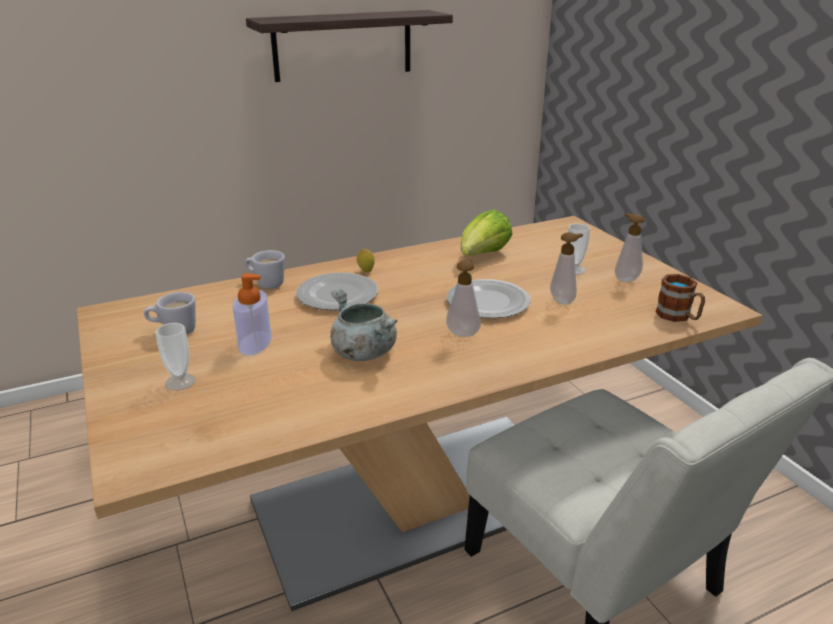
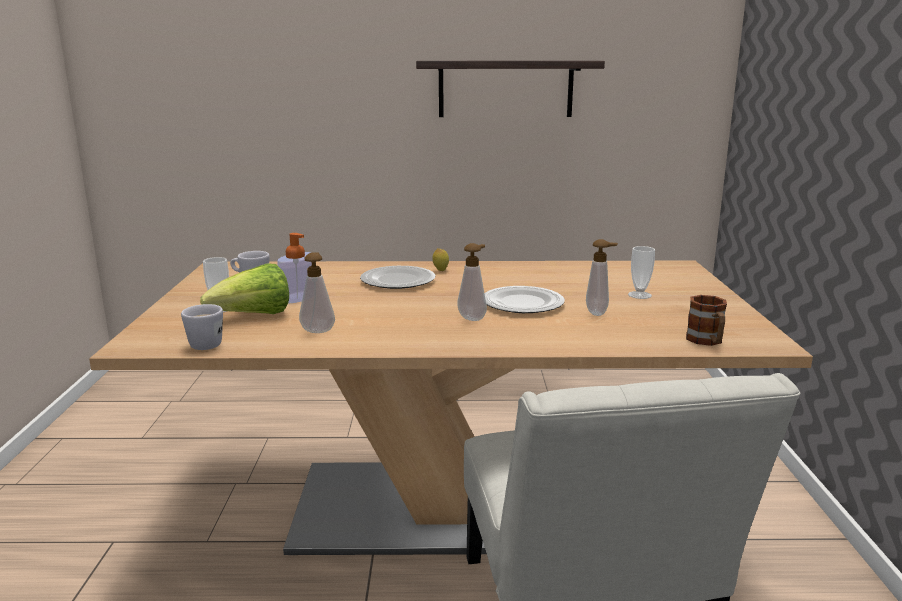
camera: 25 degrees right, 10 degrees down
(266, 283) = (350, 267): white mug -> white mug (203, 343)
(362, 352) = (372, 315): grey cooking pot -> none
(483, 256) = (560, 275): lettuce -> lettuce (254, 316)
(625, 278) = (686, 308): soap dispenser -> soap dispenser (318, 330)

